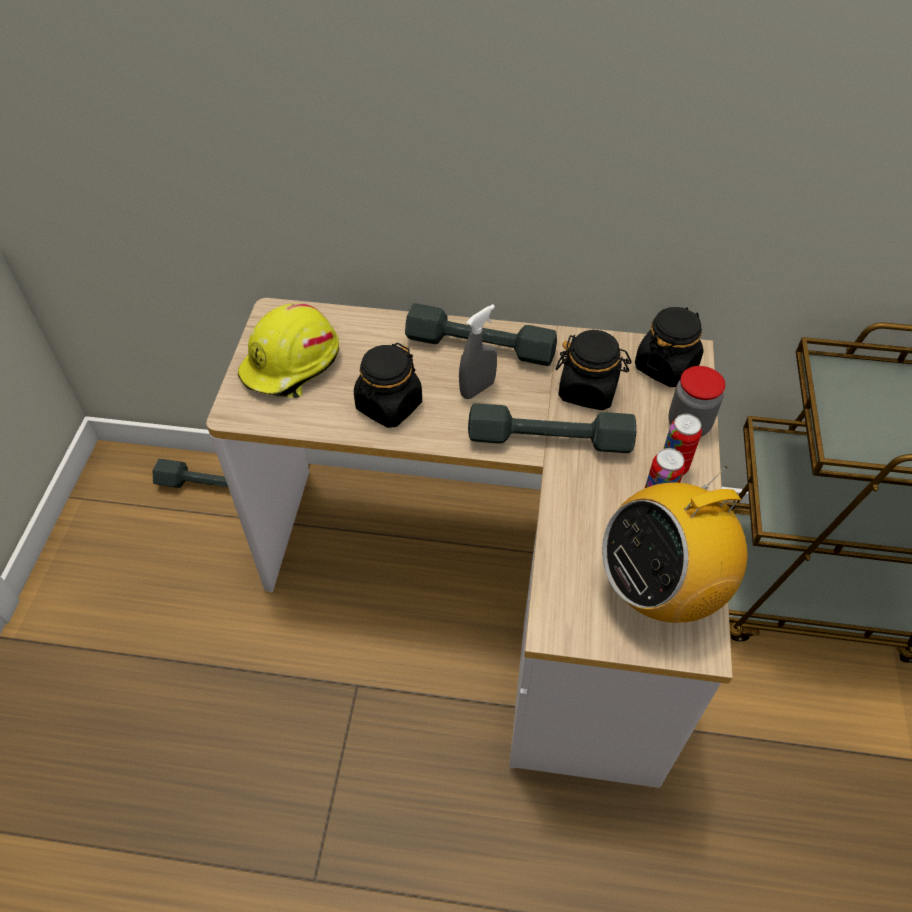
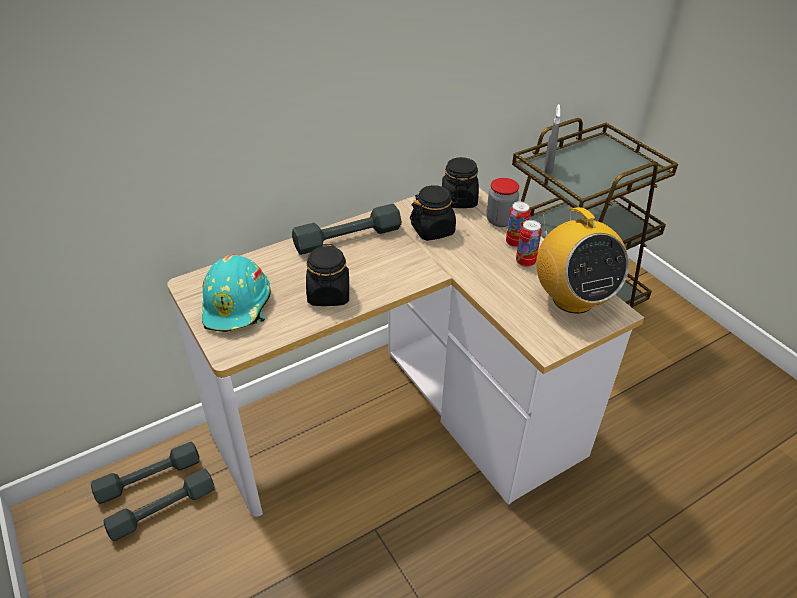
camera: 40 degrees left, 10 degrees down
(292, 365) = (238, 306): yellow hard hat -> turquoise hard hat
(477, 389) = (372, 259): grey spray bottle -> grey spray bottle (548, 168)
(549, 440) = (440, 263): grey dumbbell -> grey dumbbell (163, 510)
(661, 588) = (572, 299): radio -> radio turned 45 degrees counterclockwise

